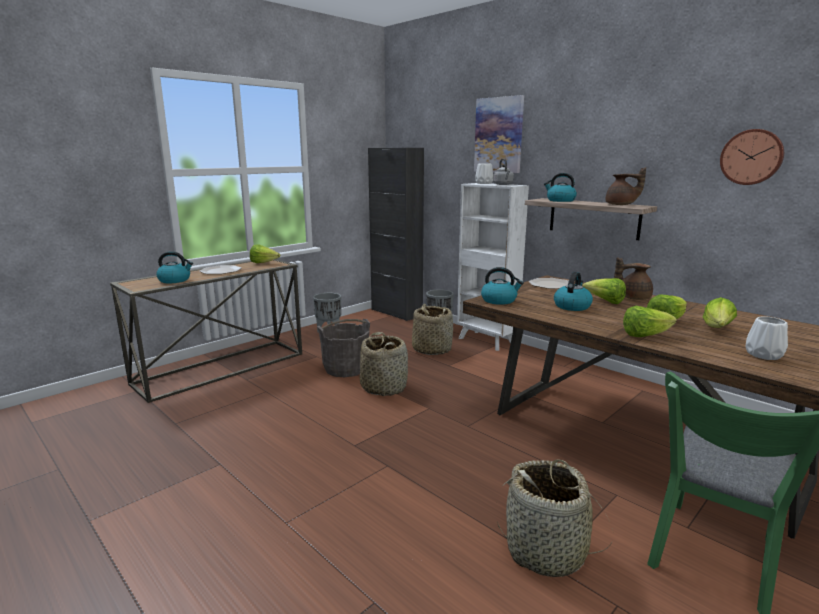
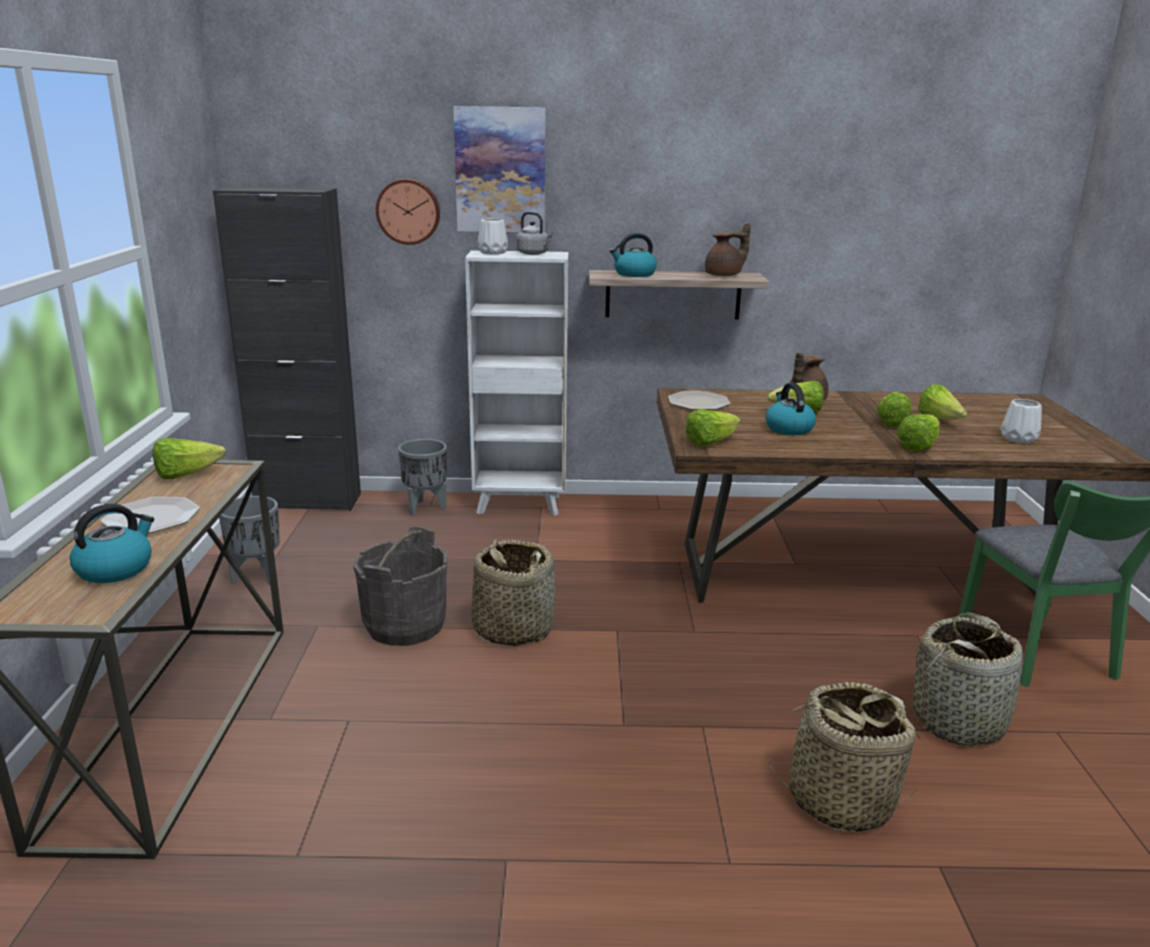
camera: 45 degrees left, 5 degrees up
(431, 349) = (472, 544): basket -> basket (840, 799)
(499, 300) = (710, 442): kettle -> lettuce
(751, 157) = (865, 209): wall clock -> wall clock (408, 211)

